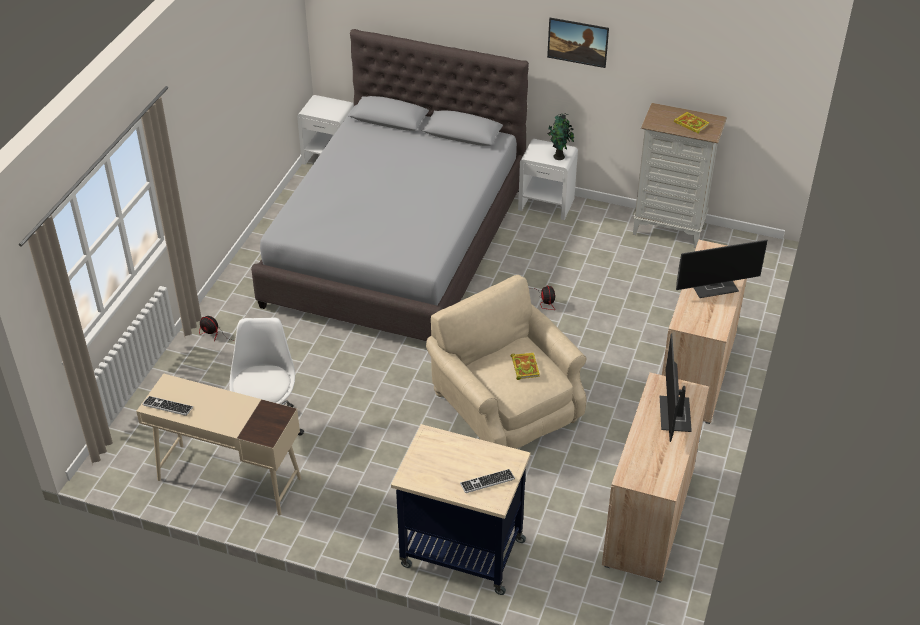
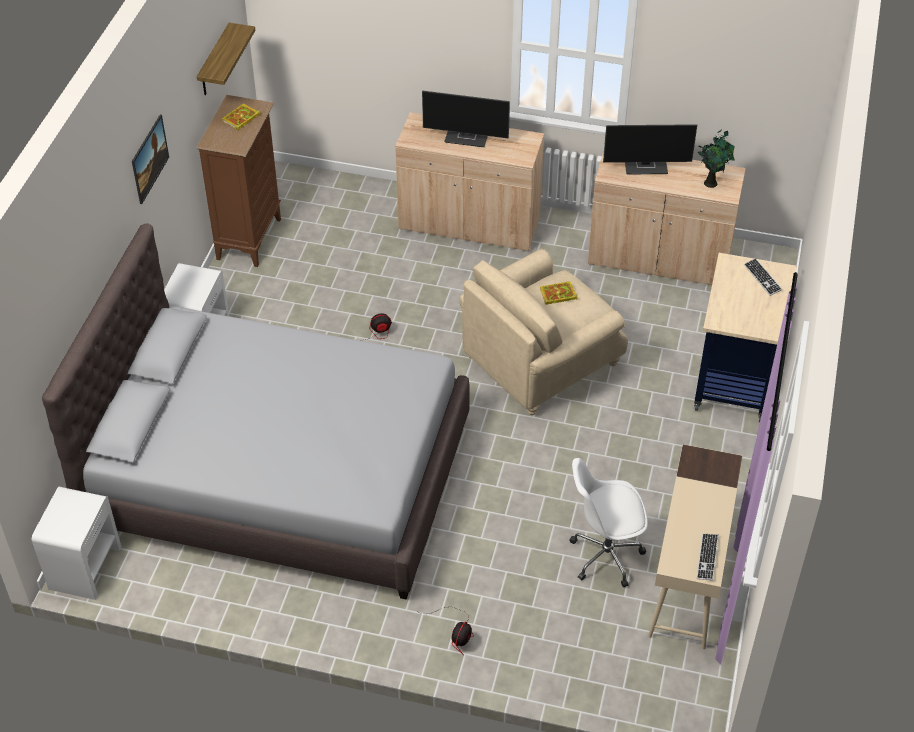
camera: 95 degrees left, 5 degrees up
(559, 157) = (199, 275): potted plant -> potted plant (711, 182)
(669, 231) = (251, 238): white dresser -> brown dresser
(714, 286) = (467, 137): monitor -> monitor turned 120 degrees clockwise
(724, 77) = (214, 61): none -> shelf

